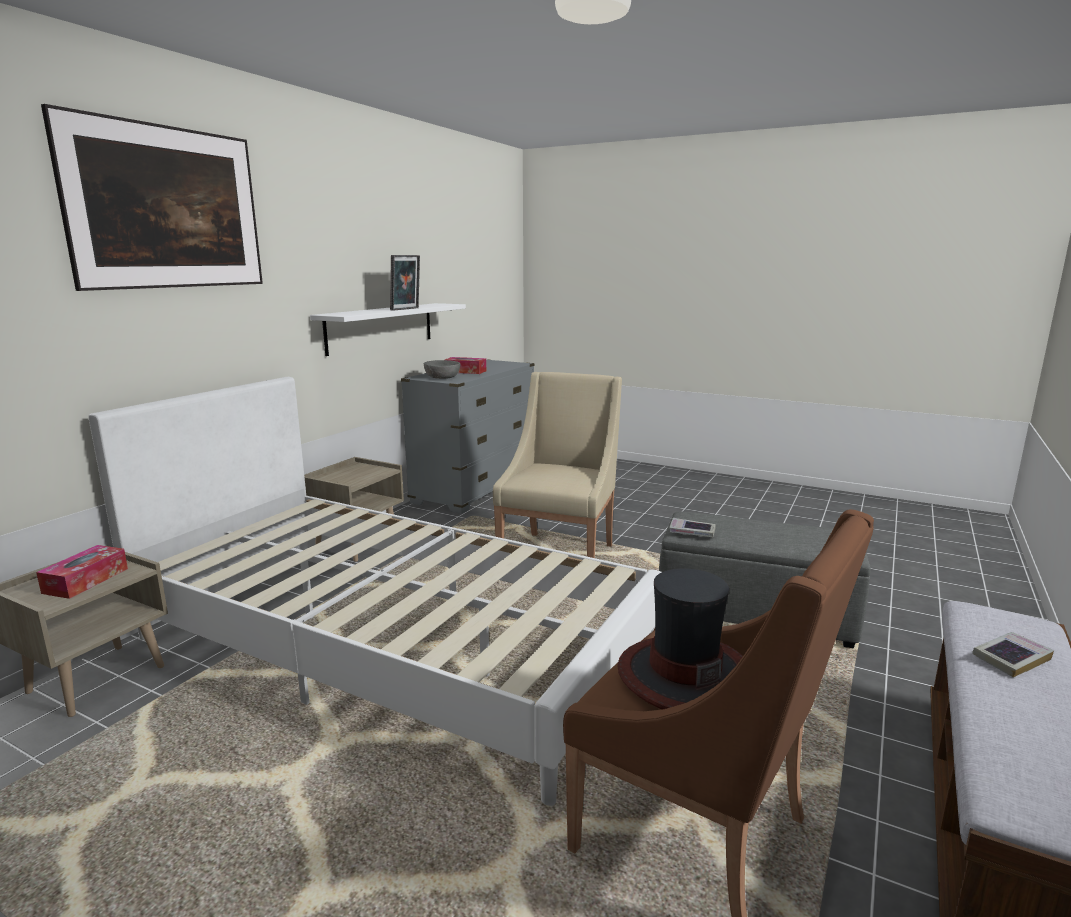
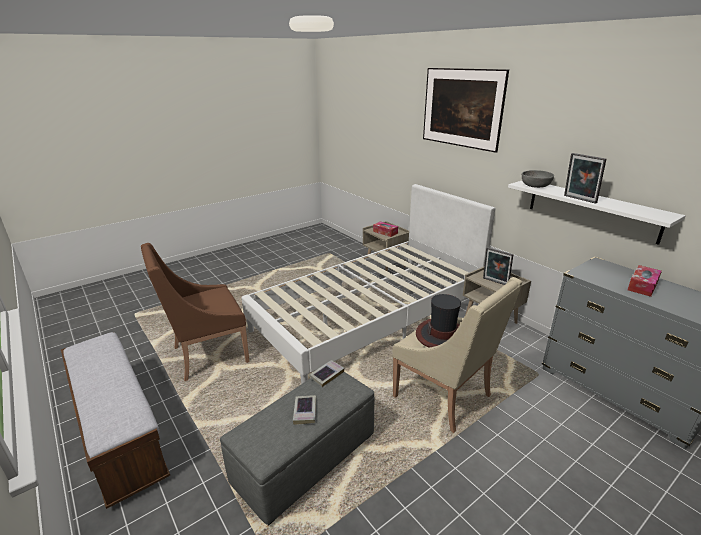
camera: 115 degrees right, 10 degrees up
(362, 475) = (495, 282): none -> picture frame
(442, 377) = (602, 271): grey bowl -> grey bowl (535, 185)
(683, 675) = (208, 301): hat -> hat (442, 335)
(1011, 658) = (111, 395): book -> book (305, 411)

